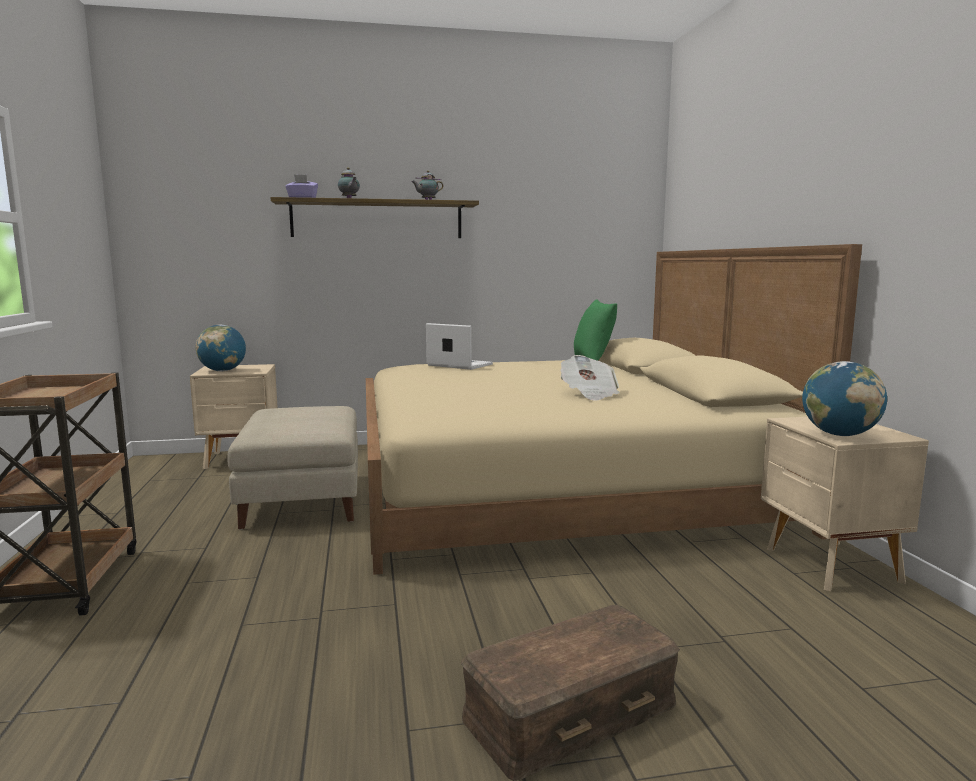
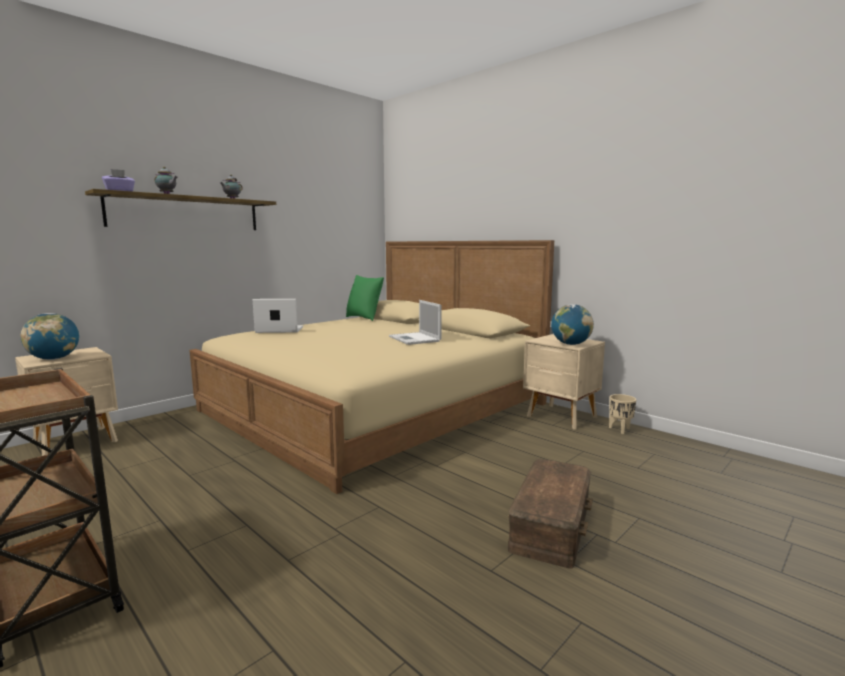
camera: 35 degrees left, 0 degrees up
(303, 501) = (198, 461): beige ottoman -> none
(589, 394) = (415, 339): newspaper -> laptop
(926, 616) = (620, 430): none -> beige planter

